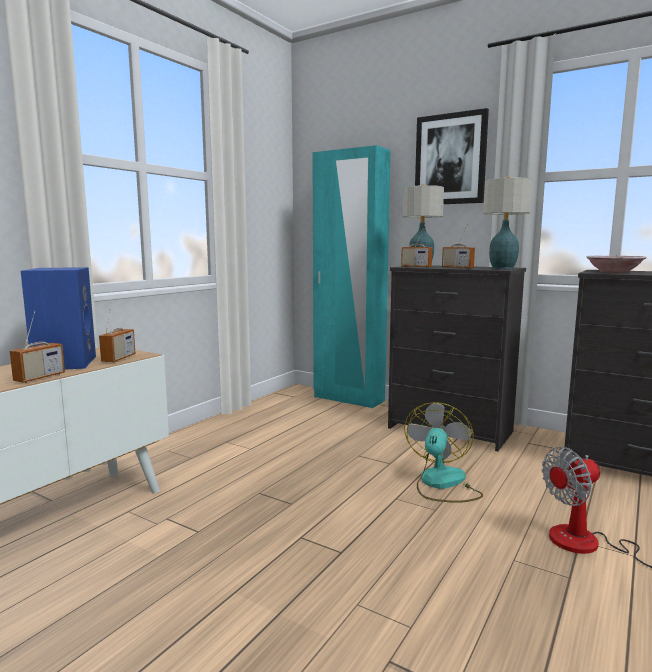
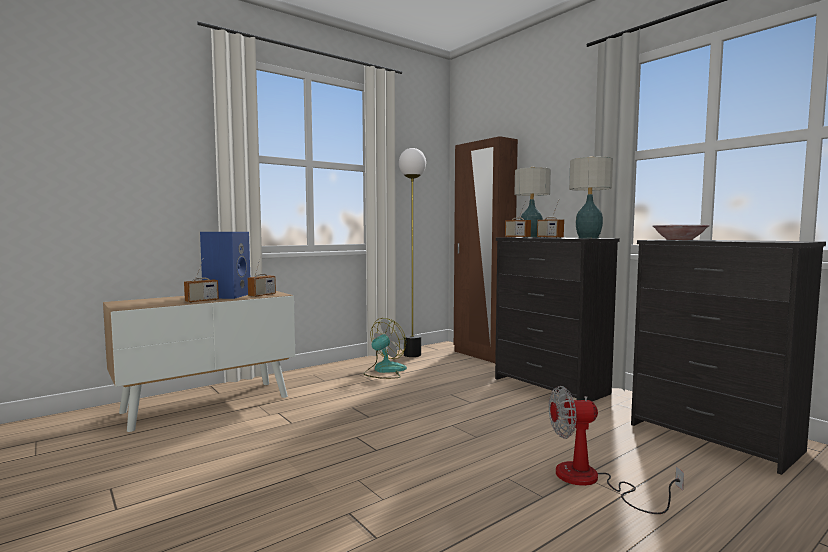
camera: 20 degrees right, 5 degrees down
(270, 407) = (412, 355): none -> floor lamp
(348, 399) = (482, 355): turquoise wardrobe -> brown wardrobe
(441, 484) = (500, 421): fan -> fan (384, 371)
(450, 159) = (564, 144): picture -> none

